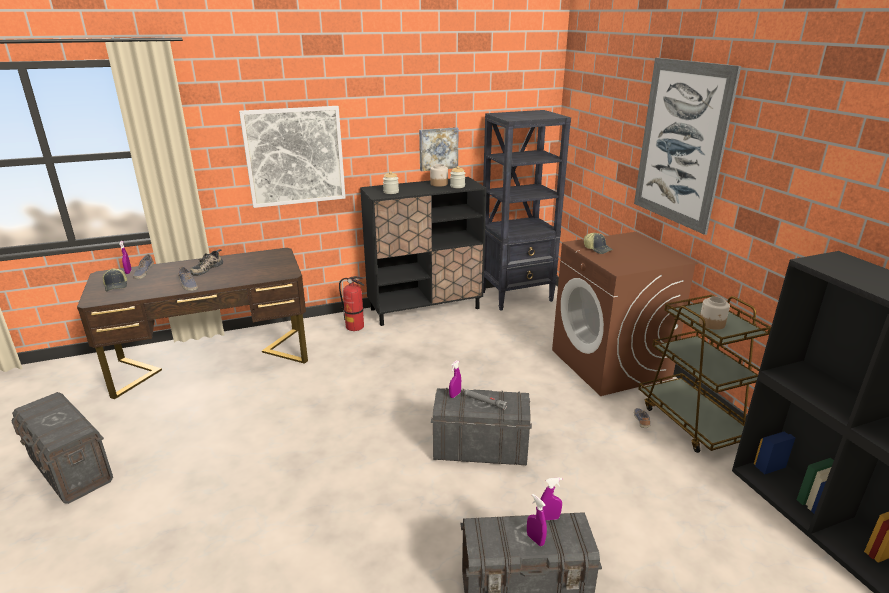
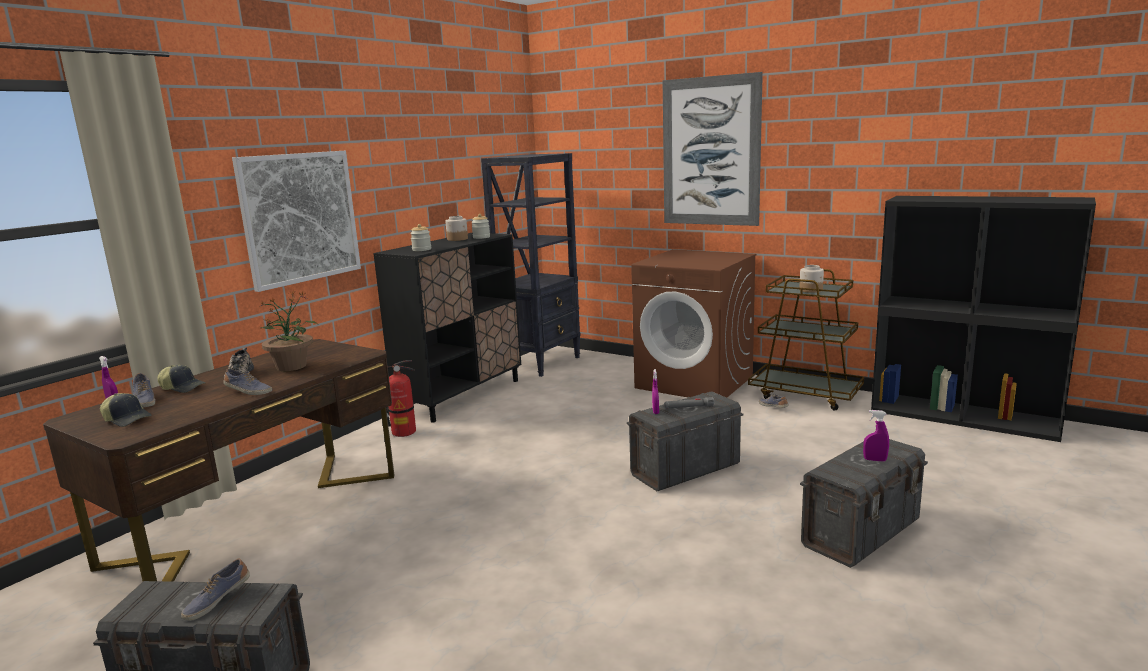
camera: 35 degrees left, 10 degrees down
(58, 423) = (217, 600): none -> shoe
(239, 270) = (292, 366): none -> potted plant
(438, 148) = (442, 201): picture -> none
(549, 518) = (861, 446): purple spray bottle -> none
(597, 249) = (670, 261): cap -> cap (183, 388)

